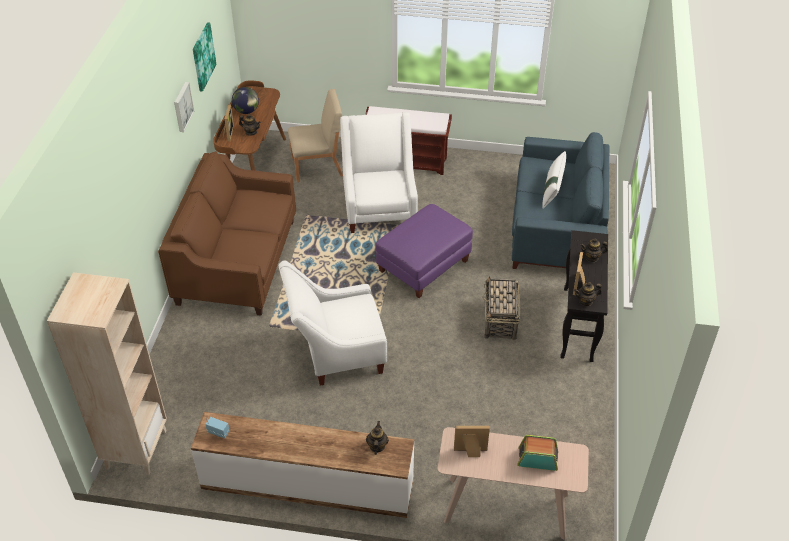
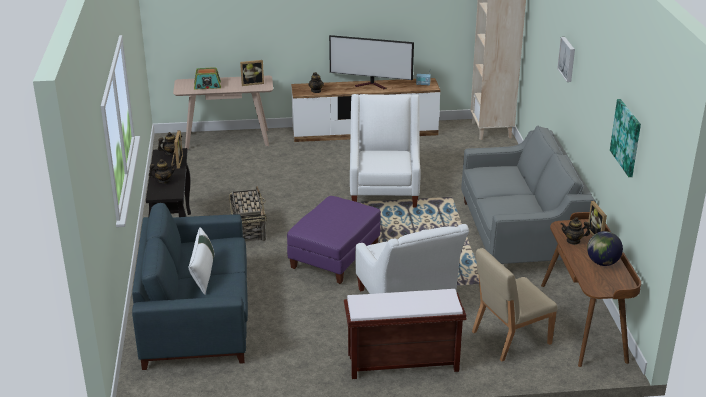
camera: 165 degrees right, 15 degrees down
(182, 106) = (598, 111): picture -> picture (568, 59)
(237, 262) = (519, 234): brown sofa -> grey sofa
(291, 445) = (372, 85): none -> television
(336, 353) = (384, 190): white armchair -> white armchair turned 60 degrees counterclockwise

